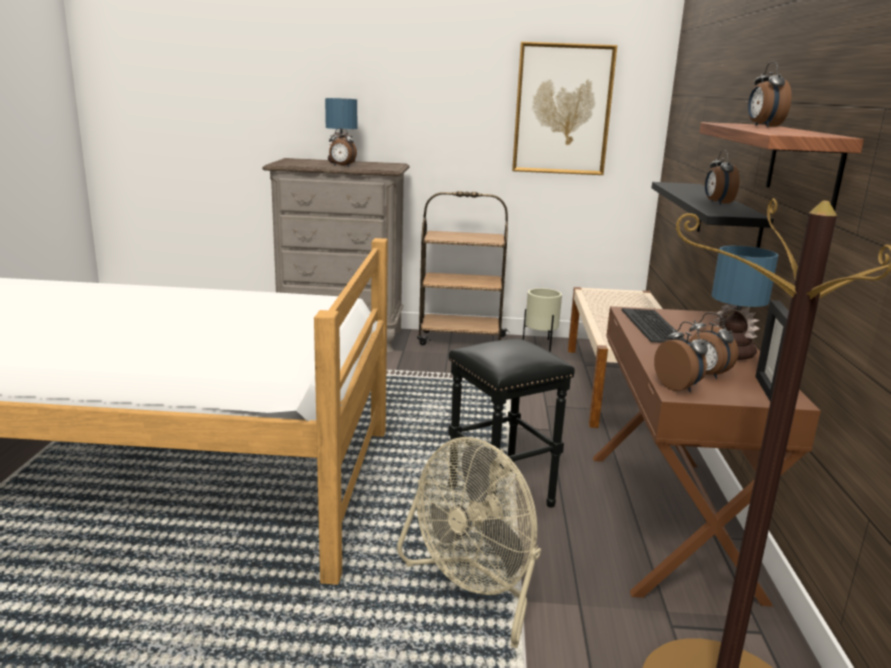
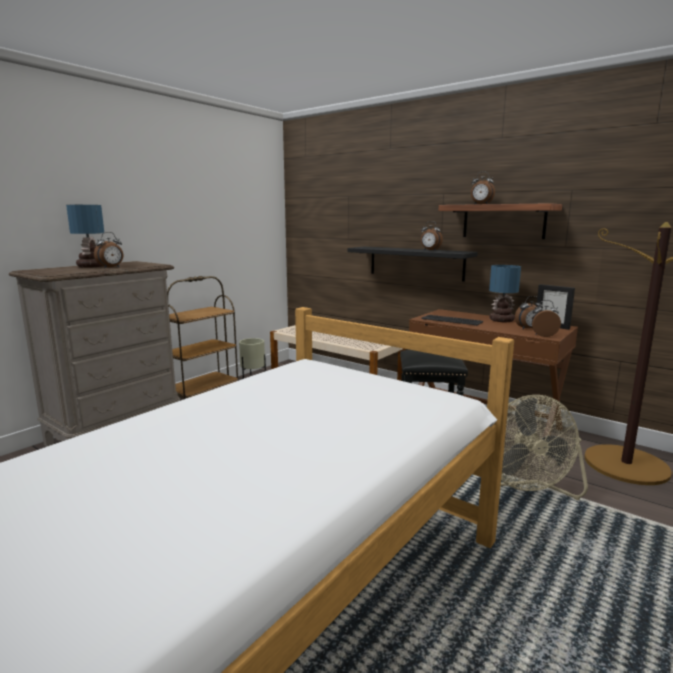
camera: 55 degrees left, 5 degrees down
(562, 110) = (233, 209): picture -> none

